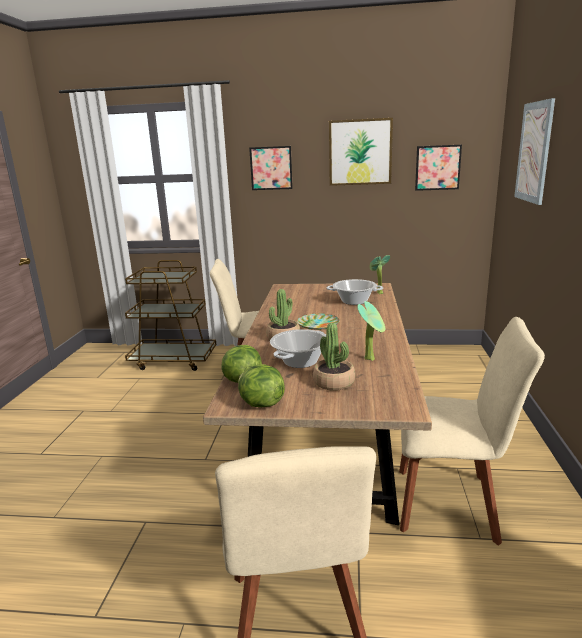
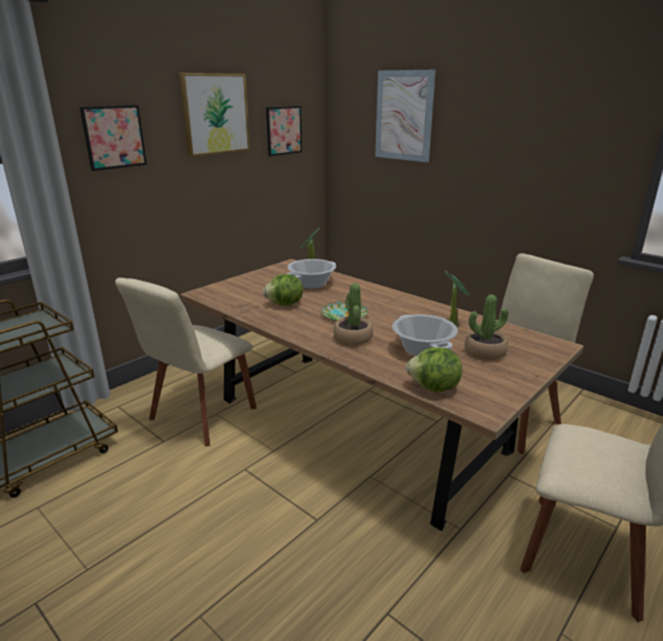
camera: 55 degrees left, 5 degrees up
(260, 404) = (497, 395): lettuce -> lettuce (285, 304)

